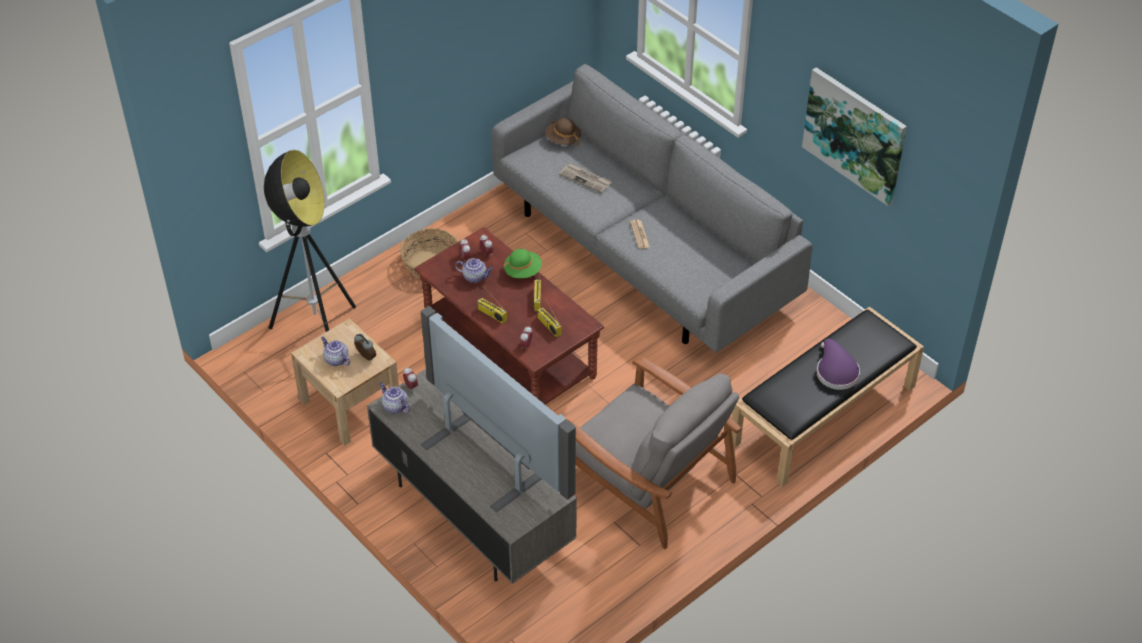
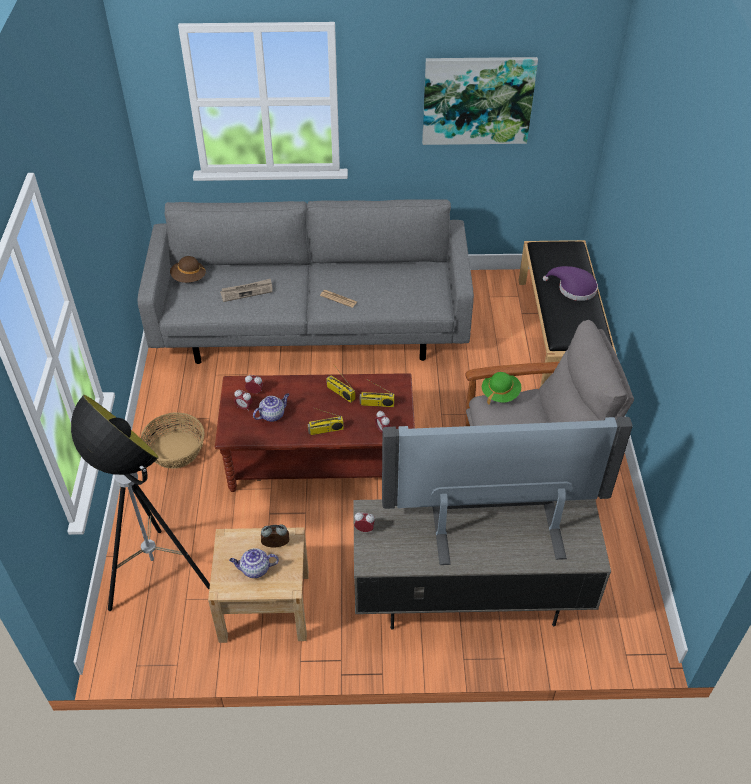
camera: 50 degrees left, 0 degrees up
(395, 406) = (376, 555): teapot -> none
(523, 271) = (300, 383): green hat -> green hat (500, 393)

